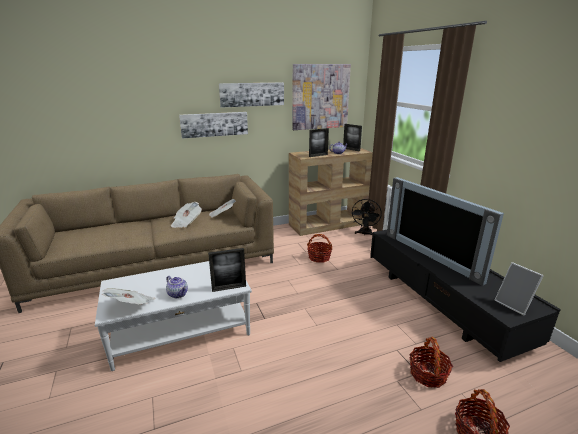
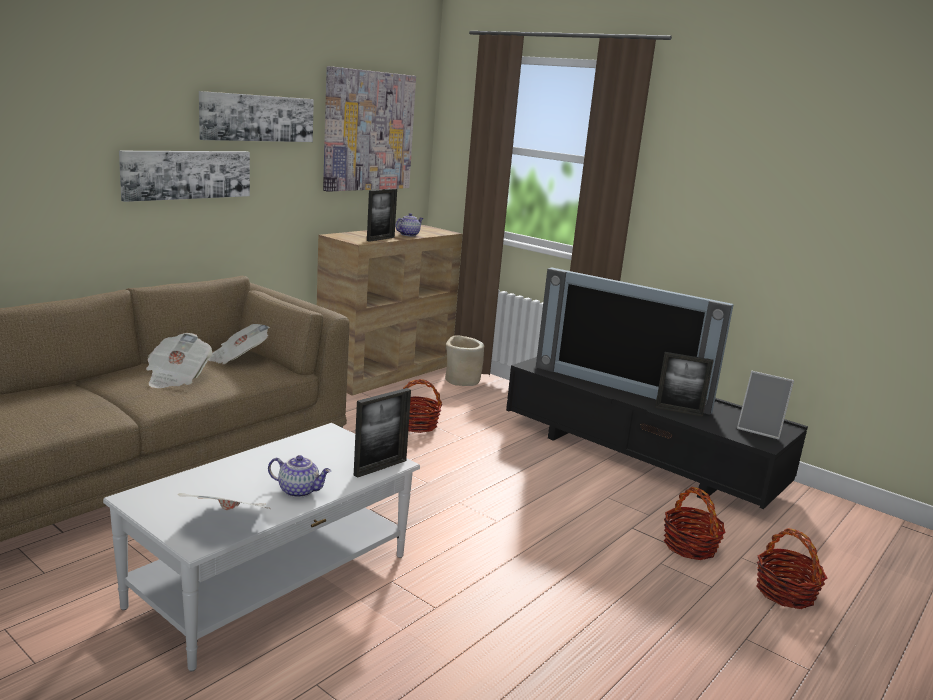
camera: 30 degrees left, 5 degrees down
(351, 149) = (422, 229): picture frame -> picture frame (678, 411)
(364, 234) = (461, 380): black fan -> beige planter

